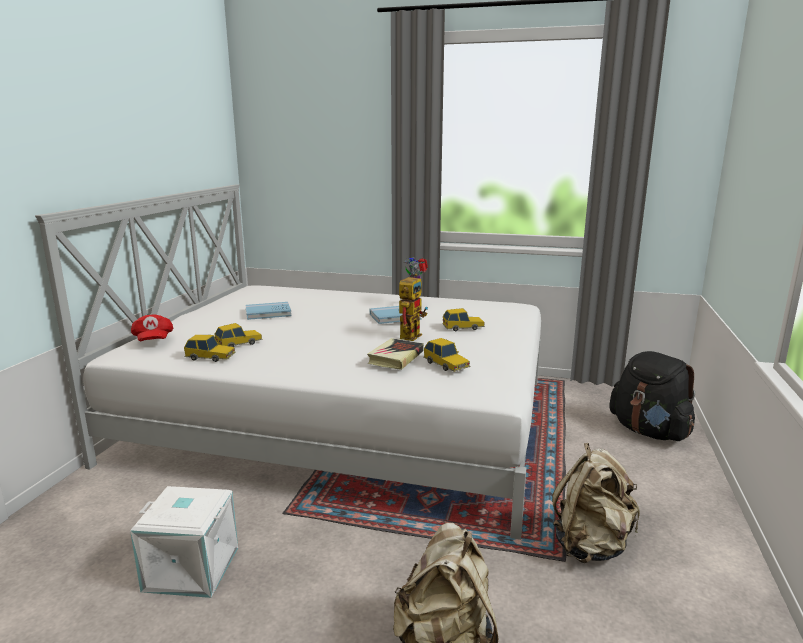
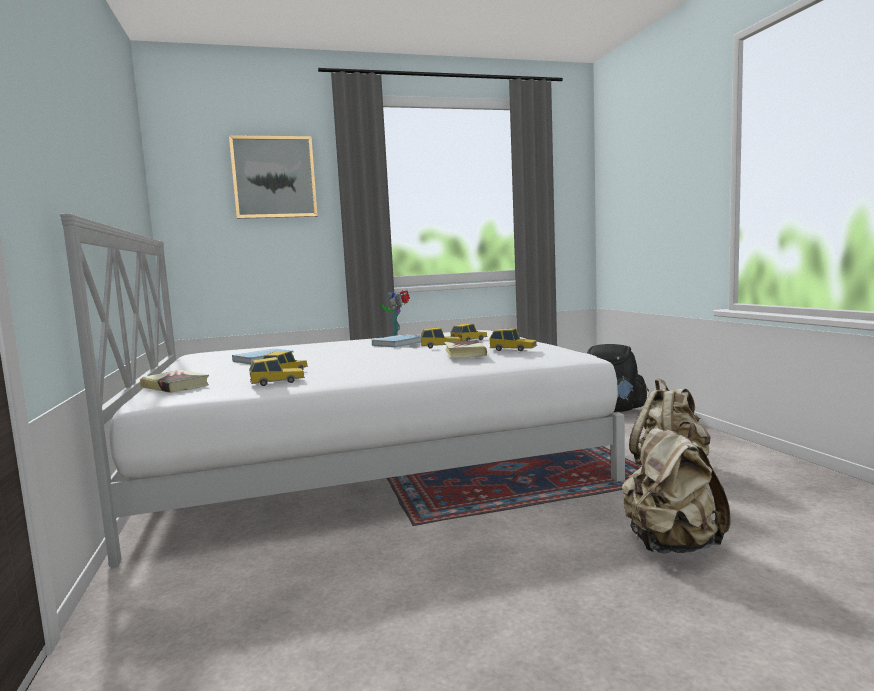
camera: 30 degrees left, 10 degrees down
(153, 341) = (175, 386): red cap -> book
(193, 567) = (385, 586): white storage box -> none
(337, 124) = (274, 177): none -> picture
(411, 334) = (440, 346): toy robot -> toy car

